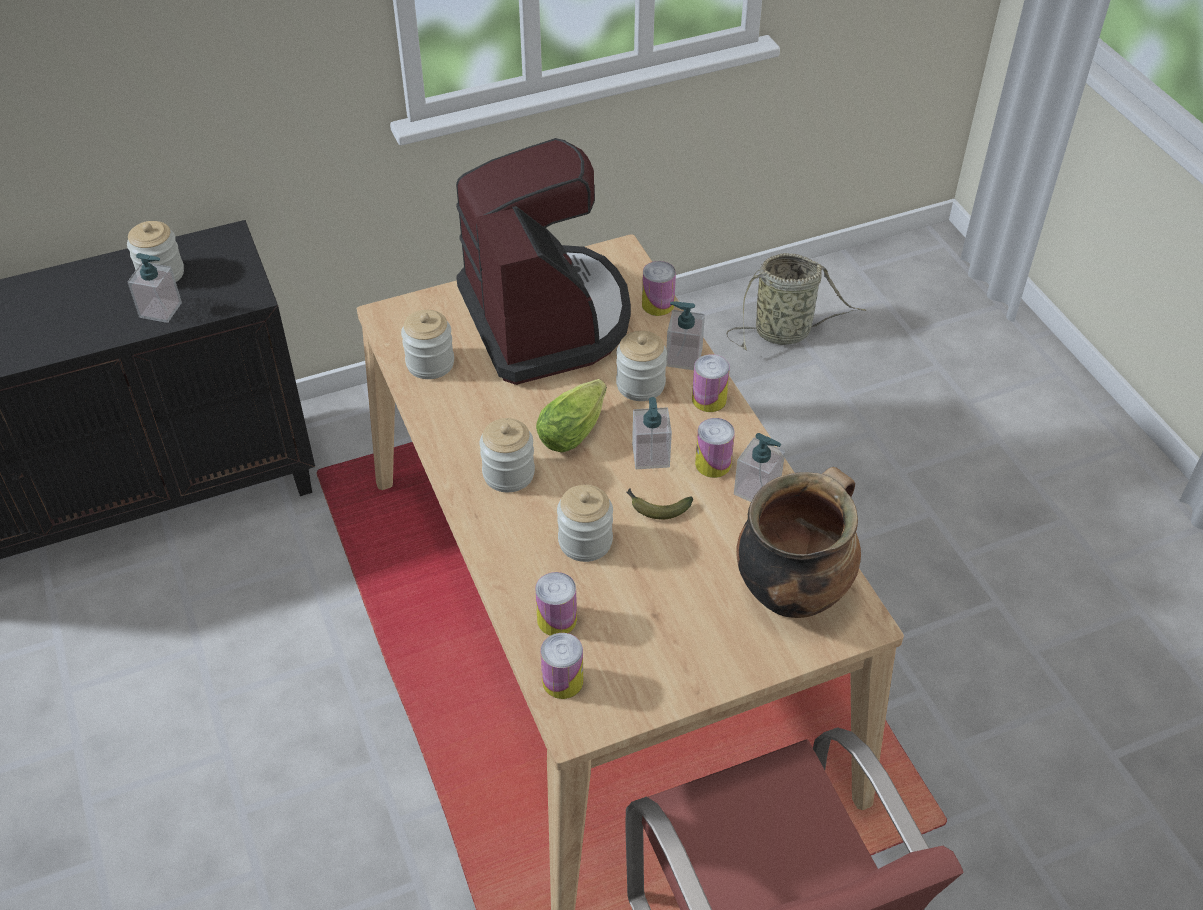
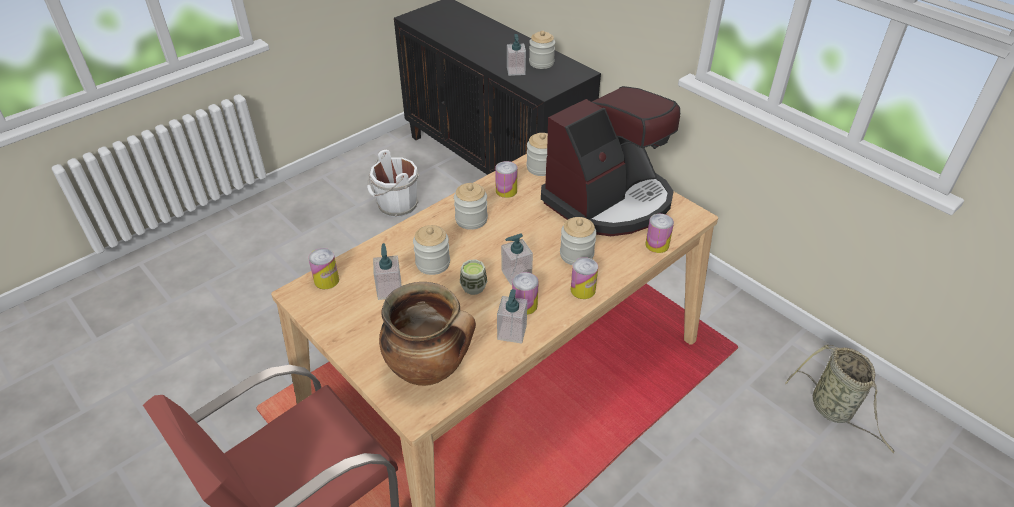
camera: 70 degrees right, 5 degrees down
(123, 681) = (396, 206): none -> white bucket
(557, 620) = (369, 267): can -> can (506, 191)
(575, 428) = (522, 236): lettuce -> none
(656, 507) = (473, 287): banana -> cup
(683, 357) = (614, 268): soap dispenser -> soap dispenser (389, 290)

